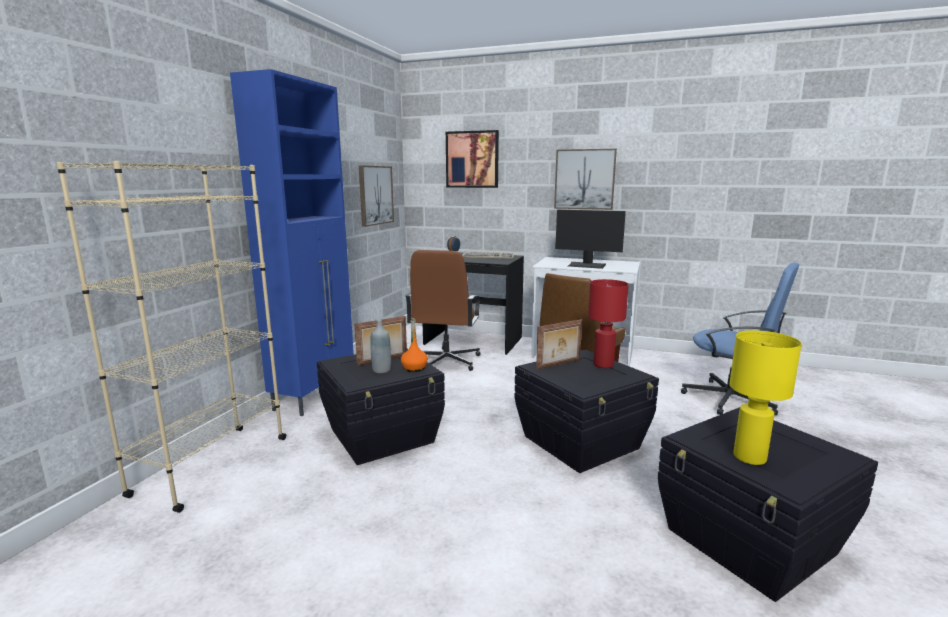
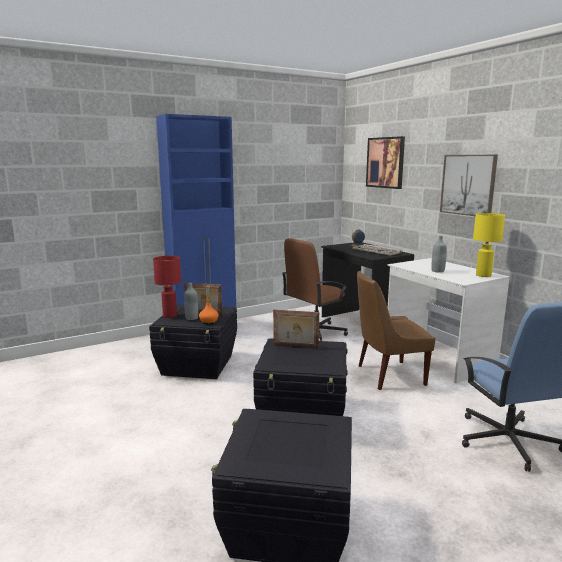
camera: 40 degrees right, 0 degrees up
(211, 466) = (108, 351): beige bookcase -> none
(375, 195) = (301, 191): picture -> none
(587, 265) = (437, 271): monitor -> grey bottle
(603, 365) = (326, 356): red table lamp -> red table lamp (170, 316)
(750, 457) = (260, 441): yellow table lamp -> yellow table lamp (484, 275)

